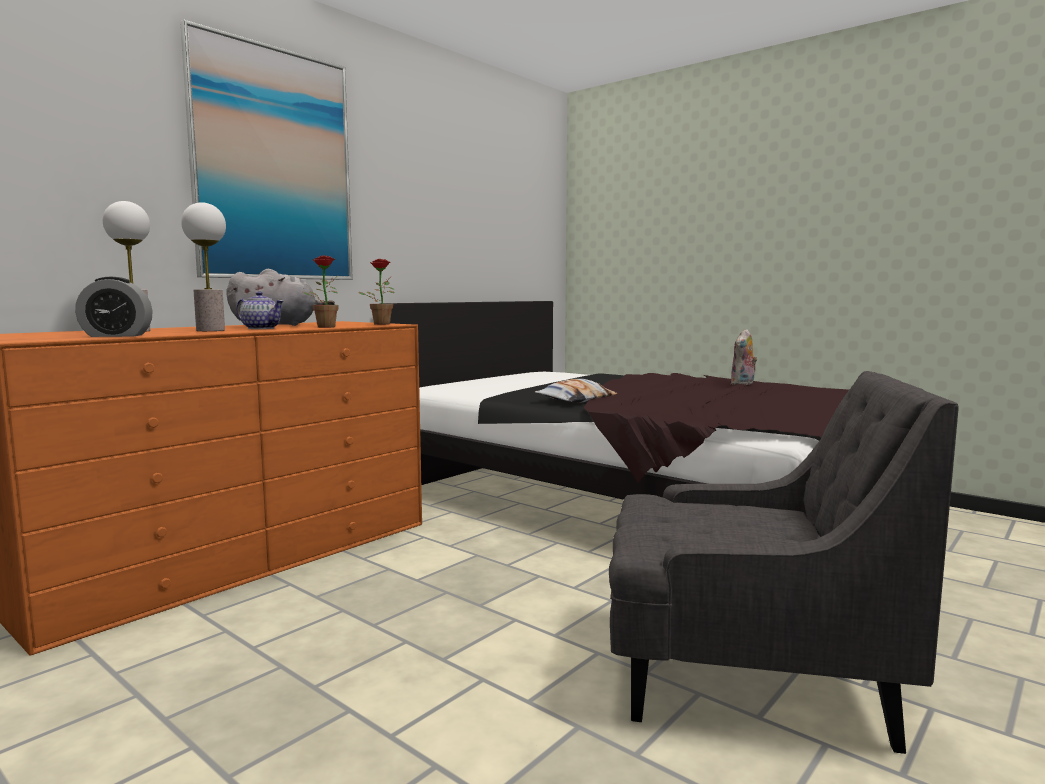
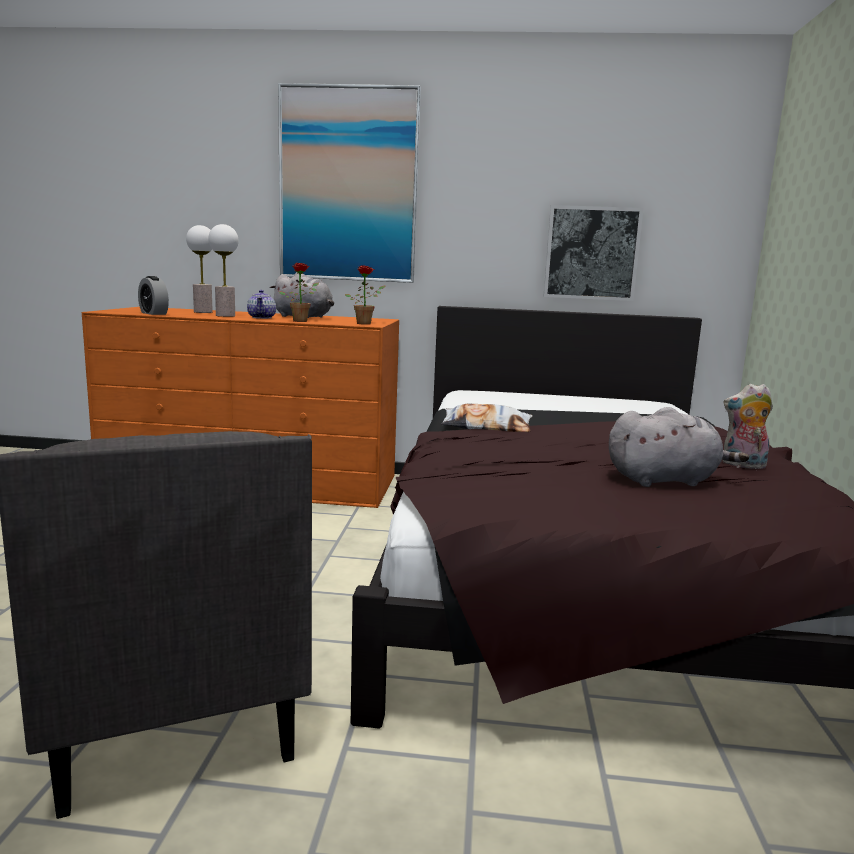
camera: 55 degrees right, 5 degrees up
(480, 249) = (591, 253): none -> picture
(765, 395) = (665, 480): none -> grey plush toy

